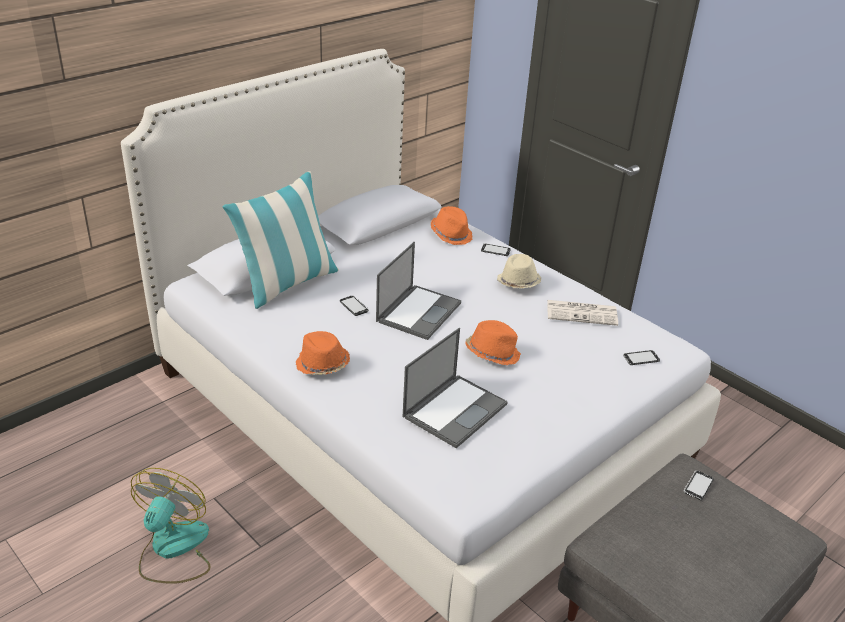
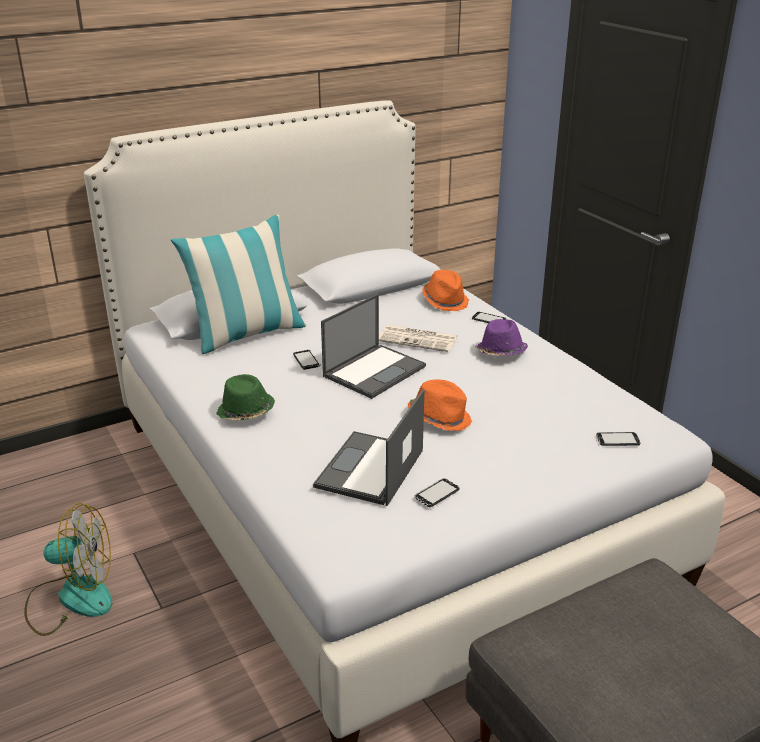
camera: 15 degrees right, 5 degrees down
(173, 549) = (71, 598): fan -> fan turned 60 degrees clockwise
(322, 365) = (245, 412): orange hat -> green hat
(455, 409) = (370, 469): laptop -> laptop turned 150 degrees clockwise
(518, 283) = (501, 352): beige hat -> purple hat
(582, 313) = (565, 388): newspaper -> newspaper (419, 339)
(698, 486) = (657, 595): phone -> phone (436, 494)

